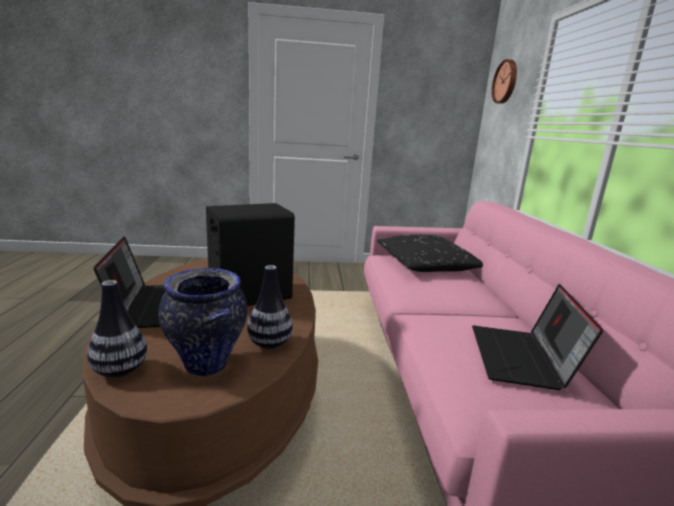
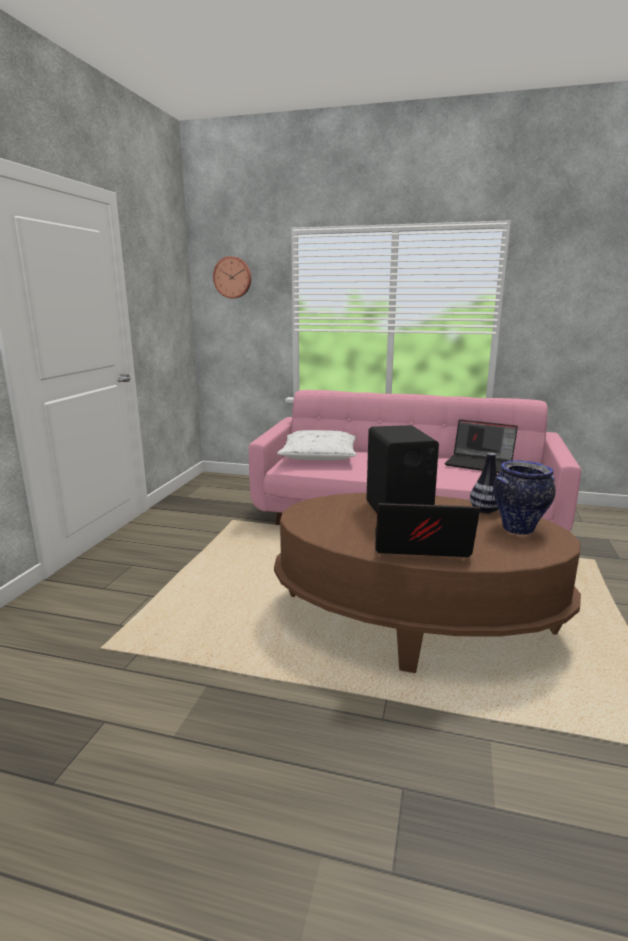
camera: 70 degrees left, 0 degrees up
(120, 370) = (533, 554): vase -> none
(426, 264) = (319, 456): black pillow -> white pillow

